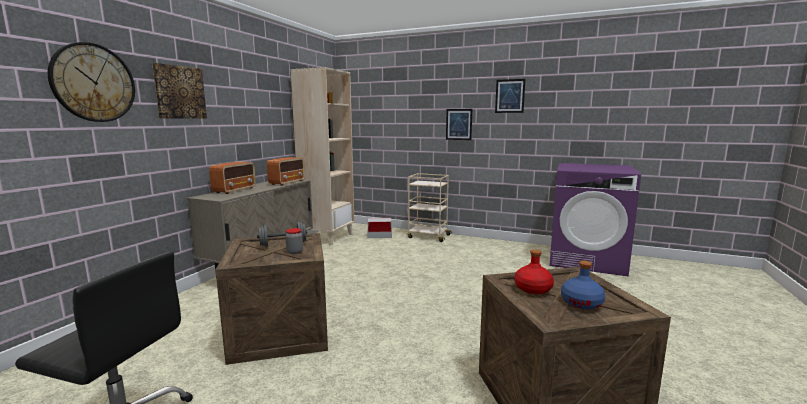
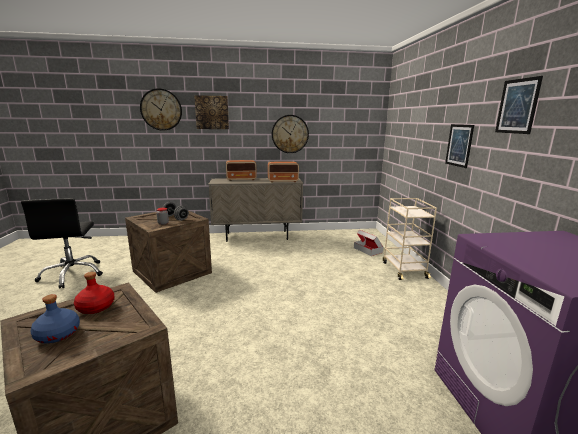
camera: 60 degrees right, 5 degrees up
(269, 124) = (290, 134): none -> wall clock
(328, 237) = (332, 236): beige bookcase -> none

